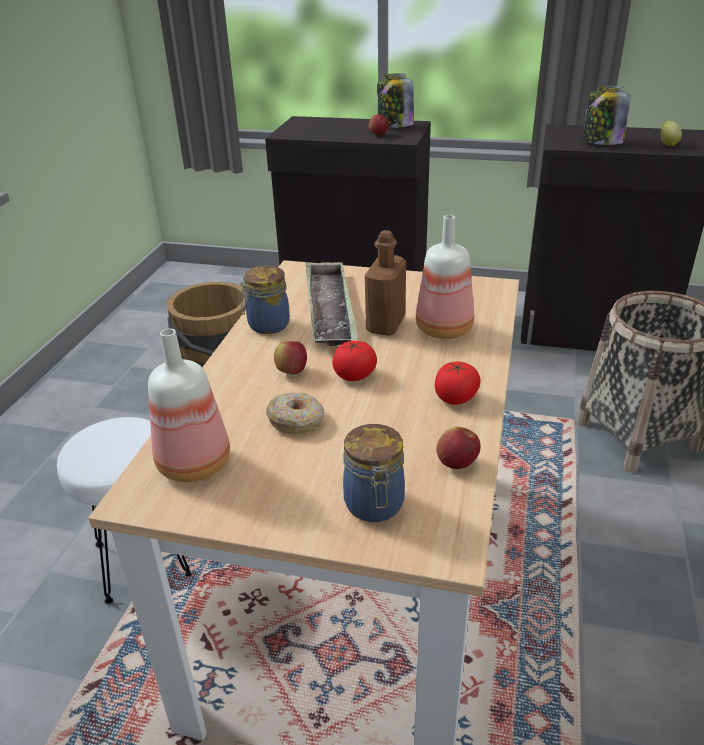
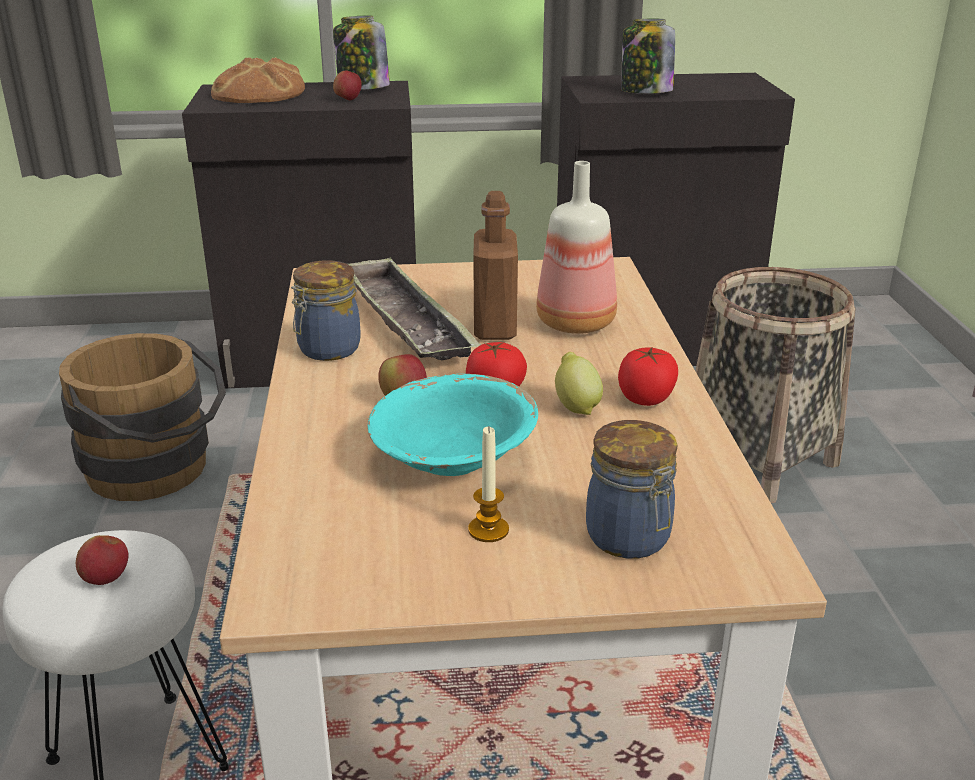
camera: 20 degrees left, 5 degrees down
(197, 463) = (344, 535): bottle -> none
(286, 479) = (488, 530): none -> candle
(296, 420) = (453, 458): donut -> turquoise bowl
(323, 125) = (259, 93): none -> bread
(457, 463) = (699, 471): apple -> apple (106, 578)
(668, 144) = (723, 89): lemon -> lemon (576, 406)

